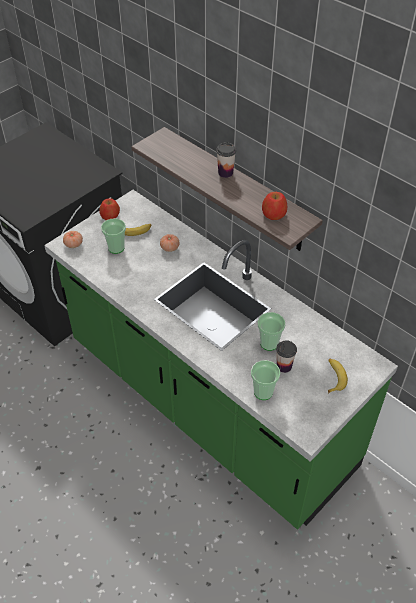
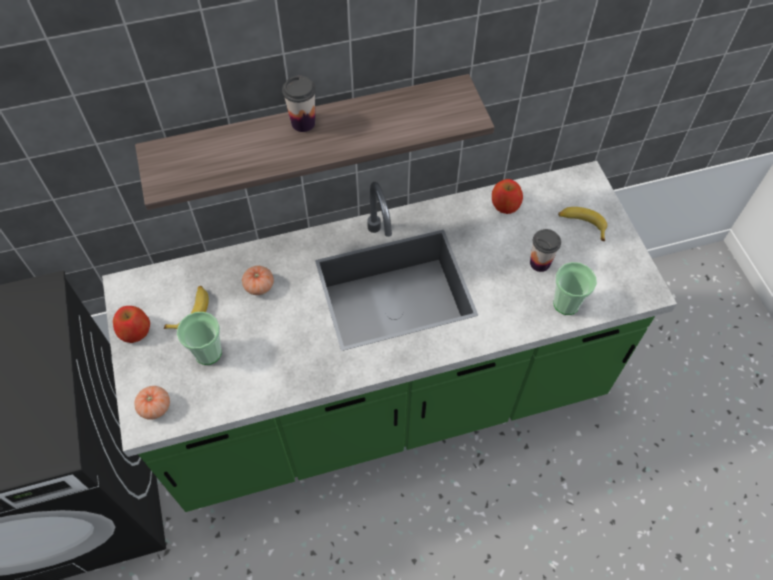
camera: 60 degrees left, 10 degrees up
(269, 343) = (496, 260): cup -> none
(274, 214) = (425, 113): apple -> apple (505, 204)

